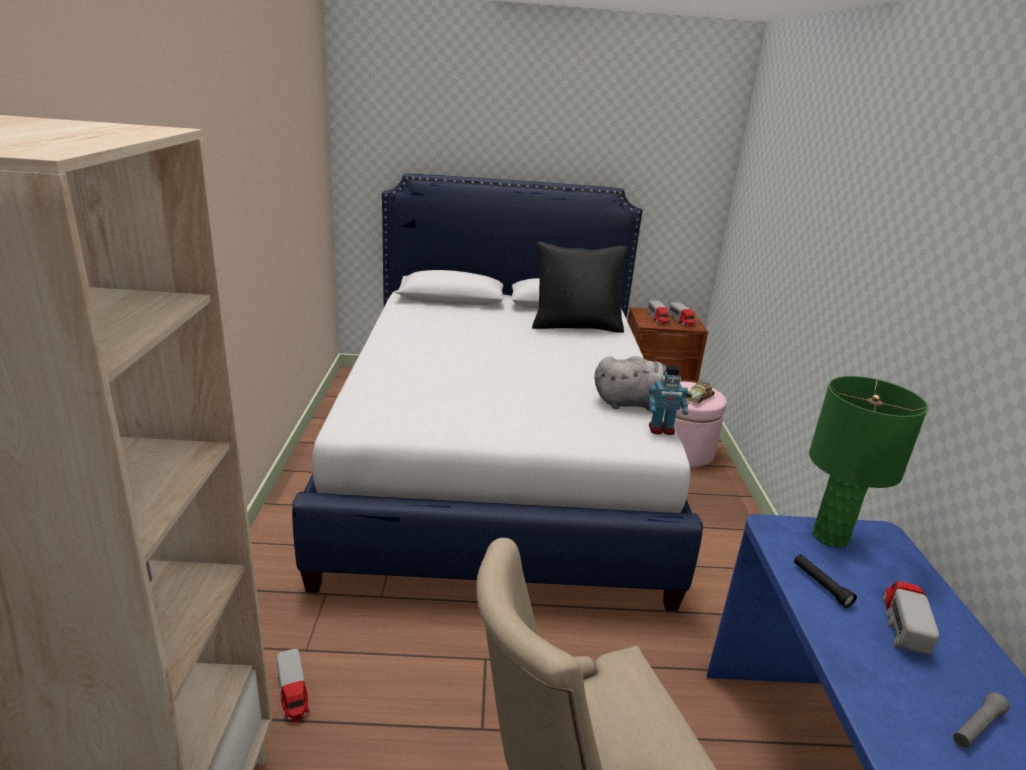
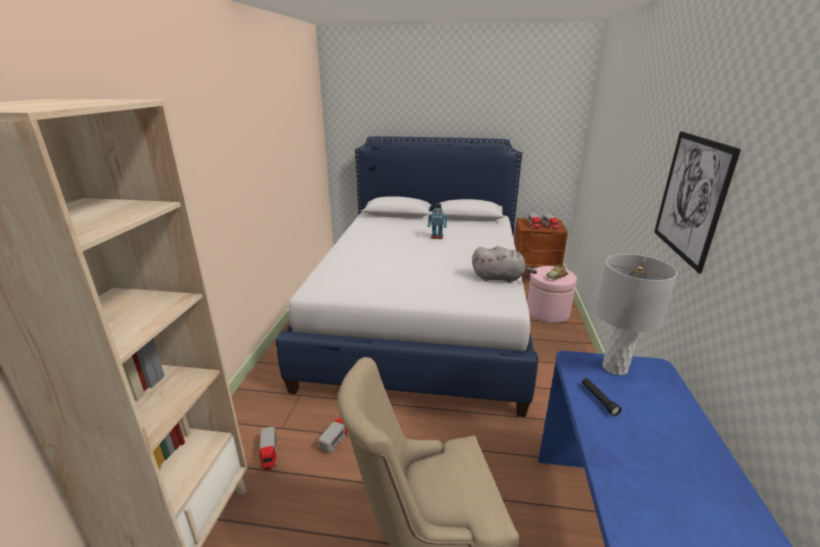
camera: 10 degrees right, 0 degrees up
(576, 326) = (473, 229): black pillow -> none
(661, 430) = (514, 295): toy robot -> toy robot (437, 237)
(830, 537) = (615, 368): green table lamp -> grey table lamp
(903, 626) = (655, 430): toy truck -> toy truck (336, 438)
(926, 296) = (691, 198): none -> picture
(976, 727) = (693, 505): grey flashlight -> none

